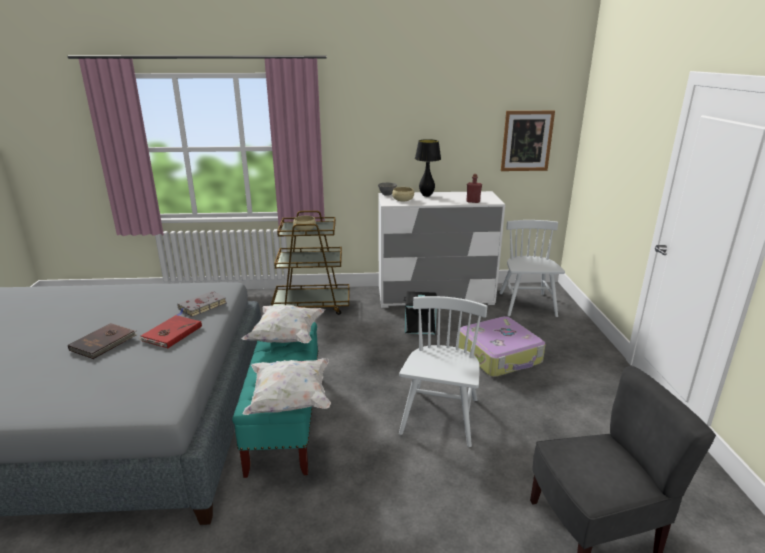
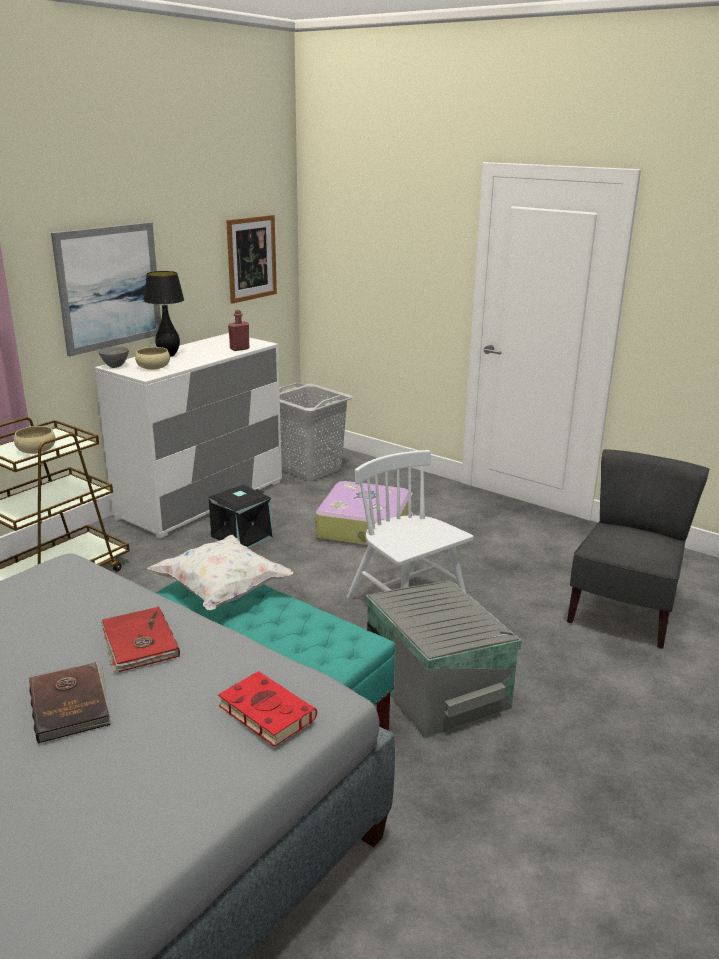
camera: 50 degrees left, 0 degrees up
(131, 392) = (264, 711): none -> red book
(201, 307) = (98, 599): grey book -> none
(290, 400) = (363, 638): white pillow -> none
(372, 474) = (437, 686): none -> grey storage box
(399, 145) = (109, 287): none -> picture
(527, 305) = (310, 469): white chair -> grey laundry basket

